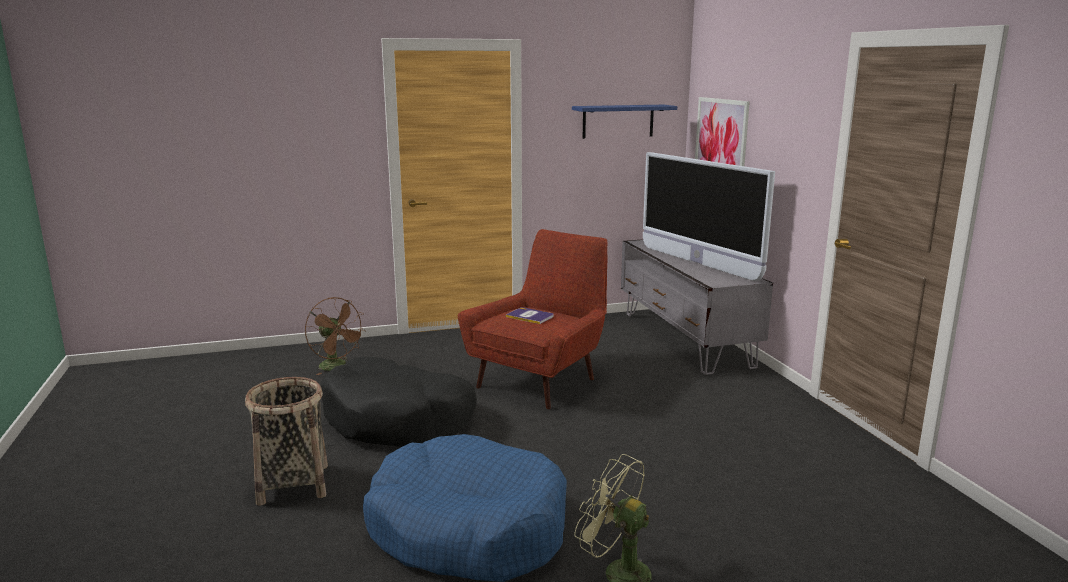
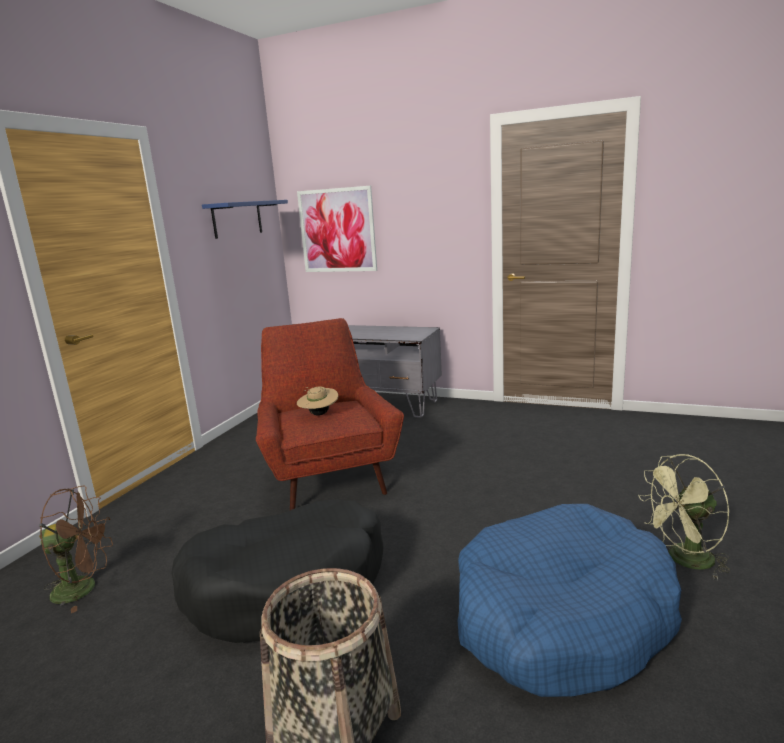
camera: 50 degrees left, 0 degrees up
(530, 316) = (319, 414): book -> beige hat
(698, 263) = (363, 332): television -> none

